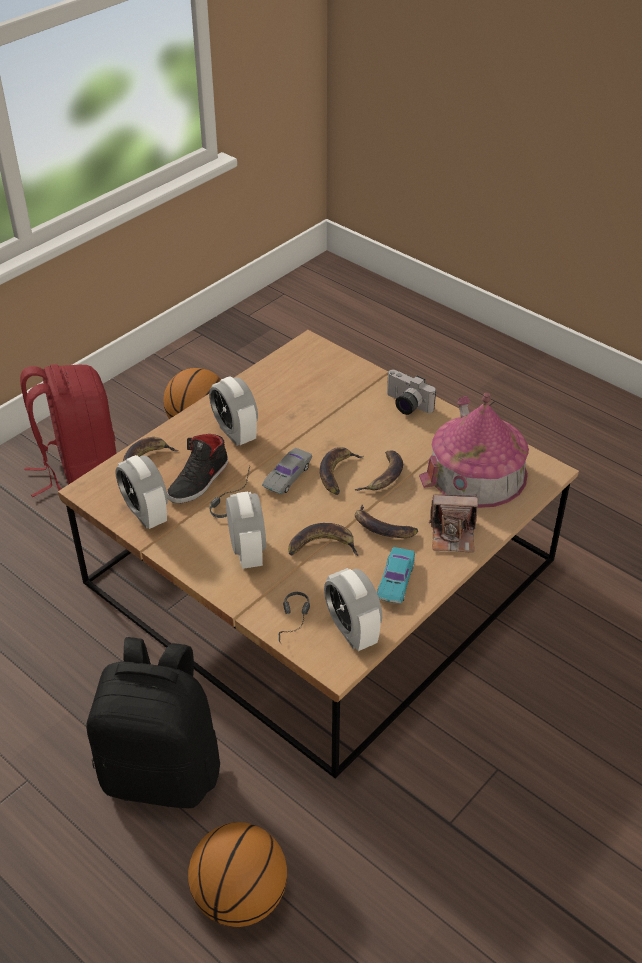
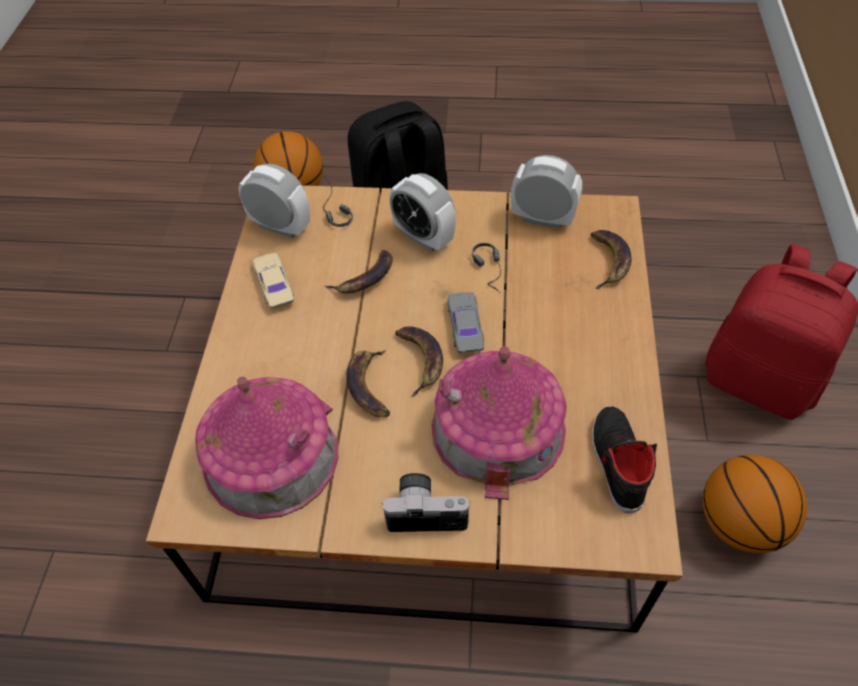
camera: 145 degrees right, 10 degrees up
(199, 481) = (538, 272): black shoe -> black shoe (616, 461)
(235, 433) = (569, 342): alarm clock -> none
(328, 417) = (498, 428): none -> toy house
(382, 528) = (325, 326): banana -> none
(396, 580) = (274, 285): turquoise toy car -> beige toy car
(453, 535) = (249, 359): camera -> none

